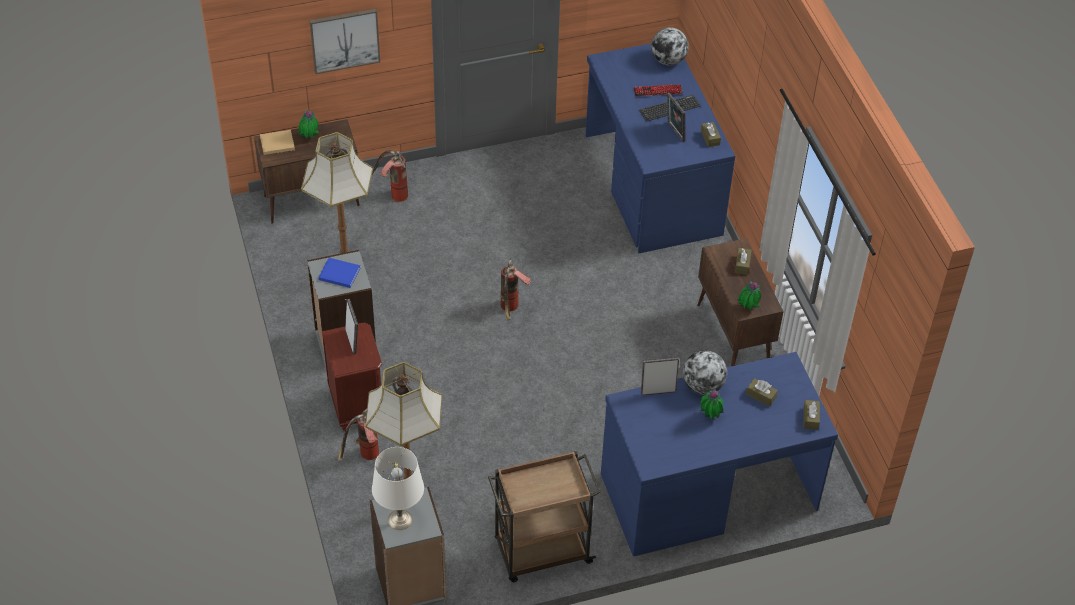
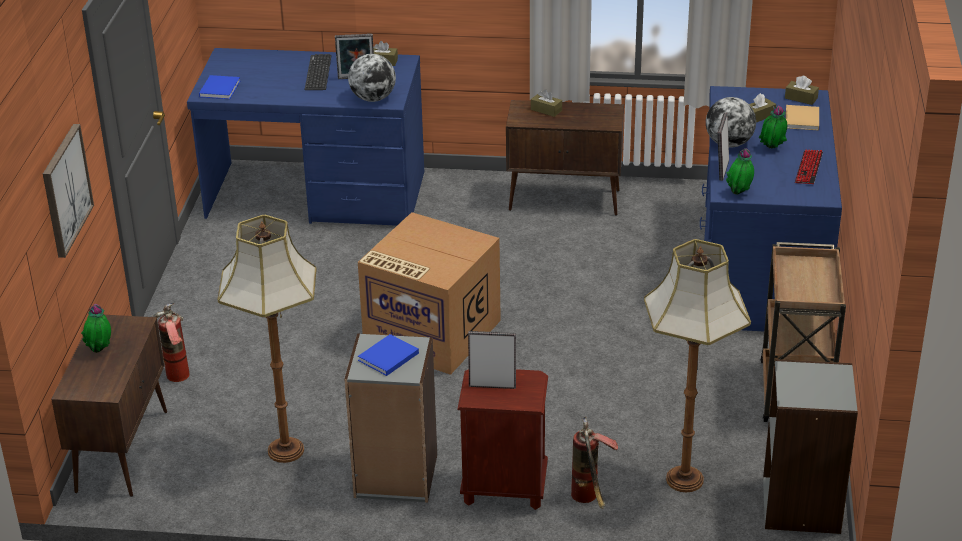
camera: 65 degrees left, 15 degrees down
(276, 143) = (83, 381): beige book -> beige book (802, 120)
(400, 519) = (817, 390): white table lamp -> none
(511, 310) = (430, 333): fire extinguisher -> cardboard box
(615, 65) = (220, 88): none -> blue book
(658, 91) = (285, 74): keyboard -> keyboard (808, 168)
(668, 60) = (244, 58): globe -> globe (373, 98)
(747, 309) = (608, 121): potted plant -> potted plant (739, 194)

